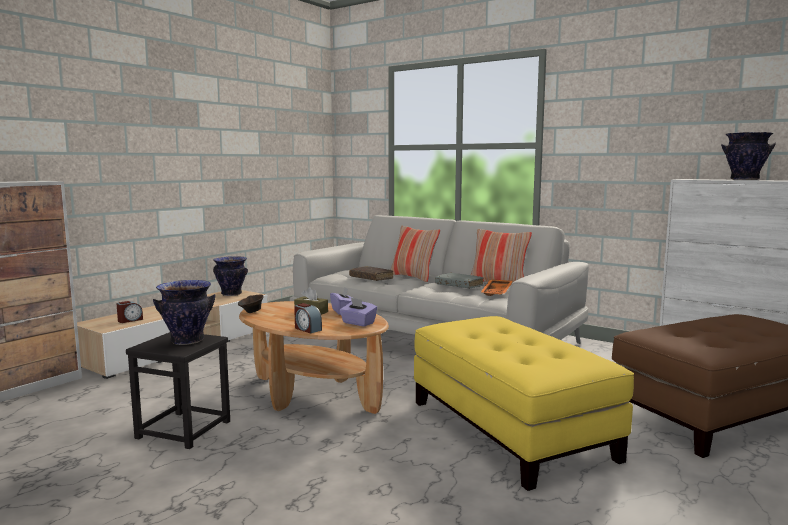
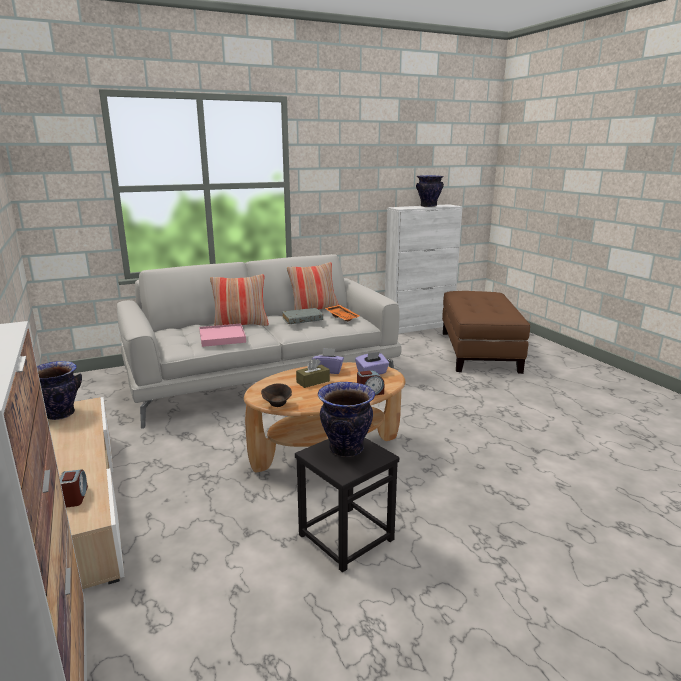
camera: 60 degrees left, 10 degrees up
(371, 278) = (222, 337): brown book -> pink tray
(507, 429) = (456, 404): yellow ottoman -> none

